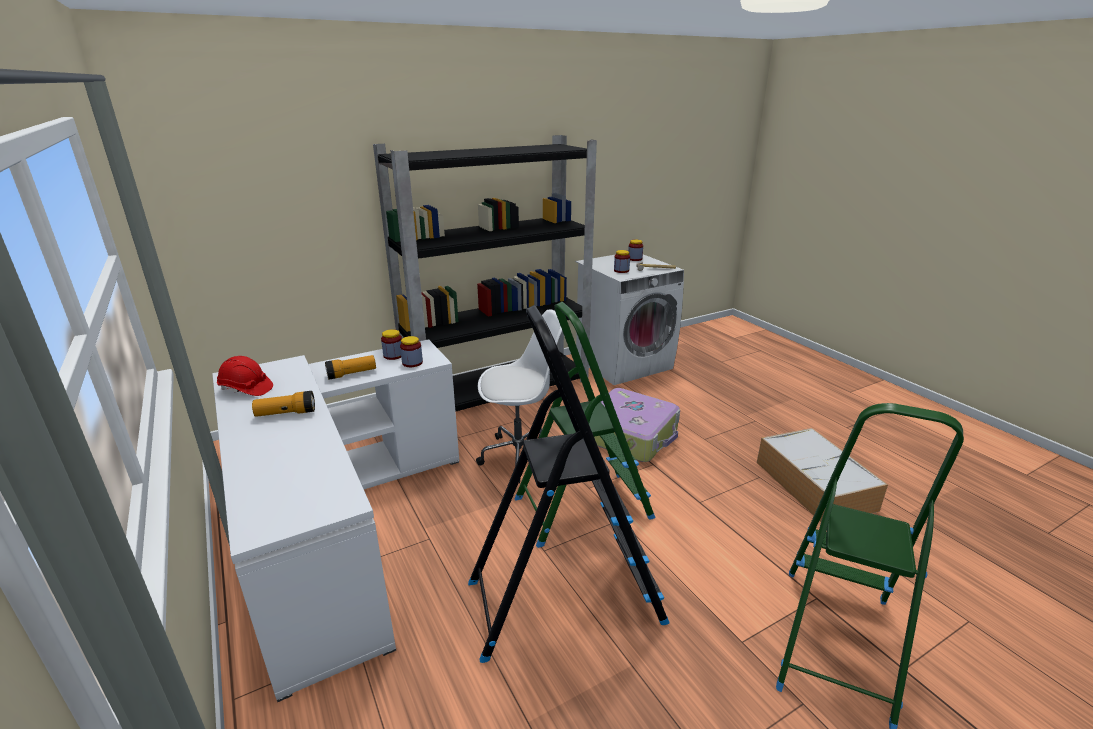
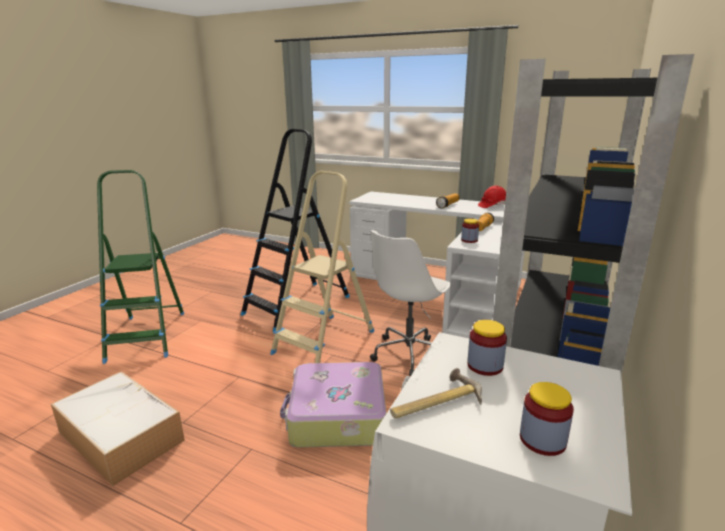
camera: 145 degrees right, 5 degrees down
(393, 355) = (492, 240): jar -> none
(584, 507) = (323, 342): green step ladder -> beige step ladder

